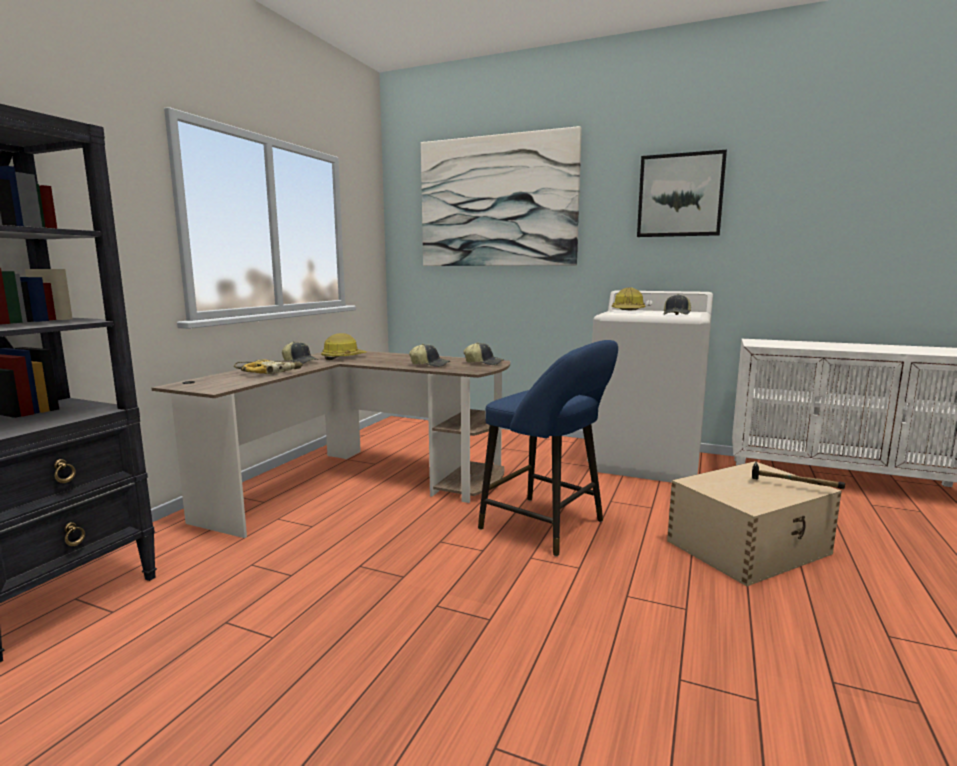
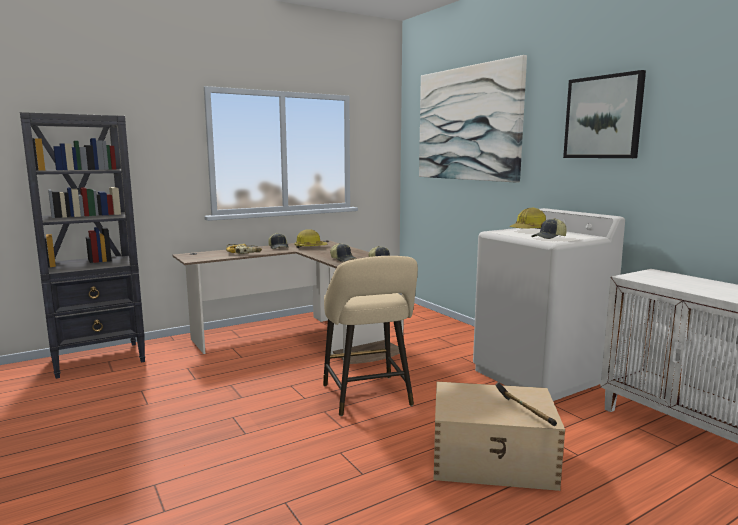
camera: 35 degrees right, 0 degrees up
(547, 527) = (368, 398): blue stool -> beige stool

